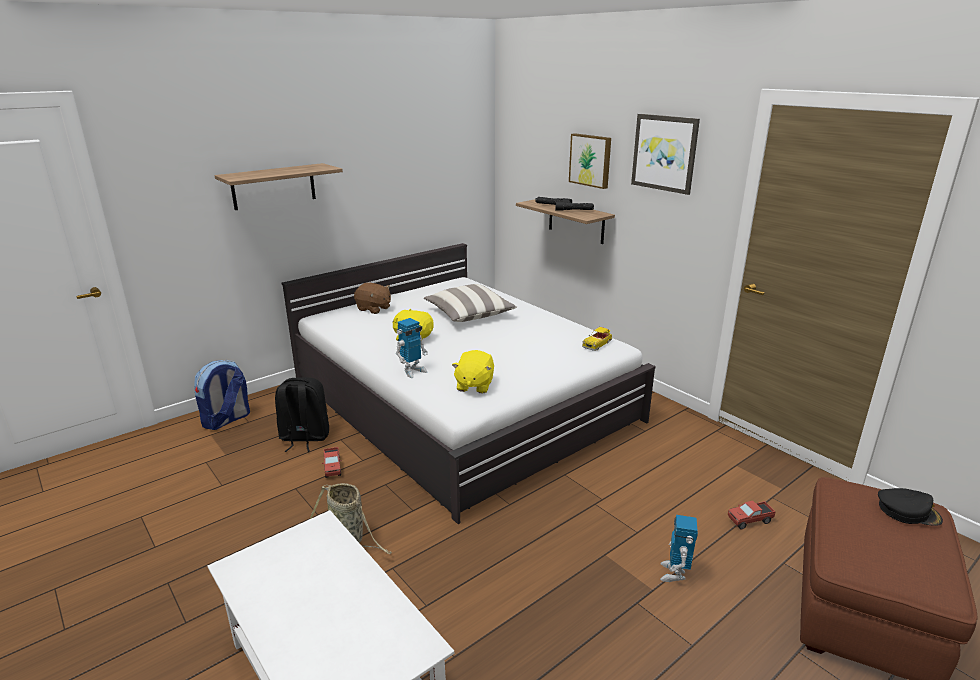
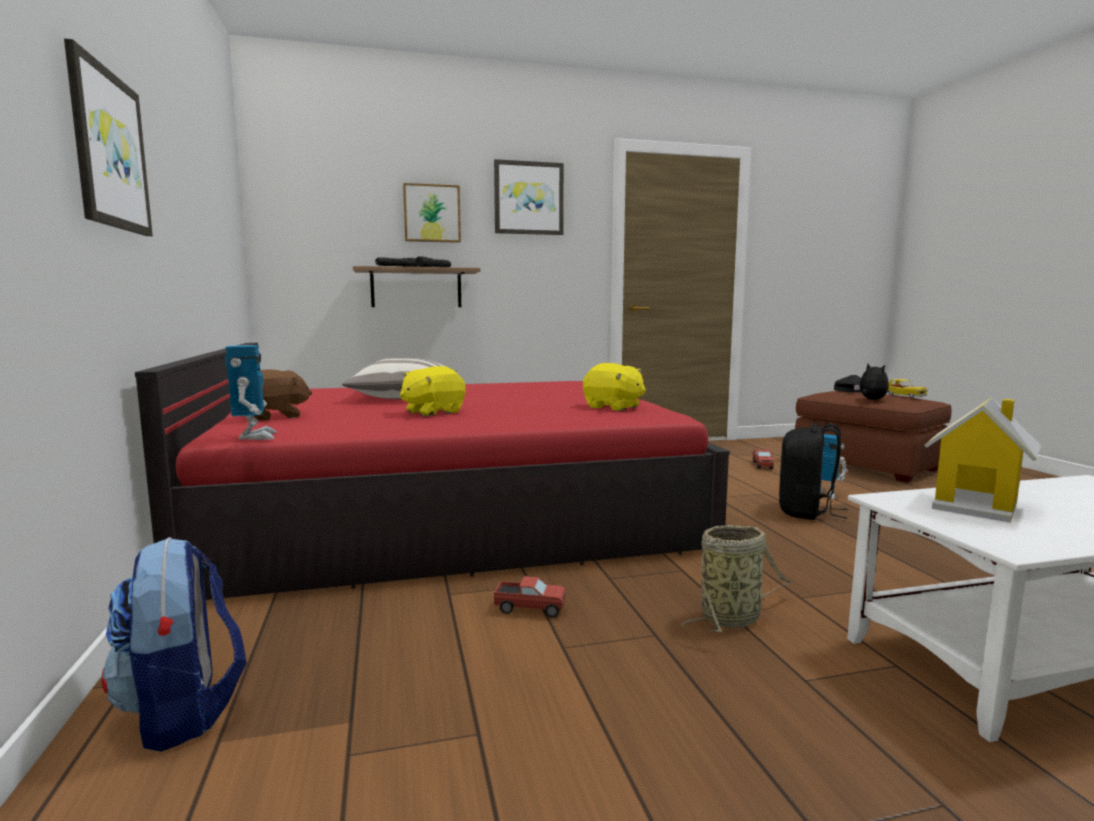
camera: 65 degrees left, 15 degrees down
(273, 186) = (108, 150): shelf -> picture
(304, 438) = (402, 623): black backpack -> black backpack (806, 512)
(321, 564) = (977, 504): none -> toy house
(413, 371) = (539, 418): toy robot -> toy robot (254, 436)
(461, 400) = (449, 511): white bed -> red bed
(597, 344) = (566, 382): toy car -> toy car (903, 395)
(843, 530) = (871, 399): none -> plush toy

